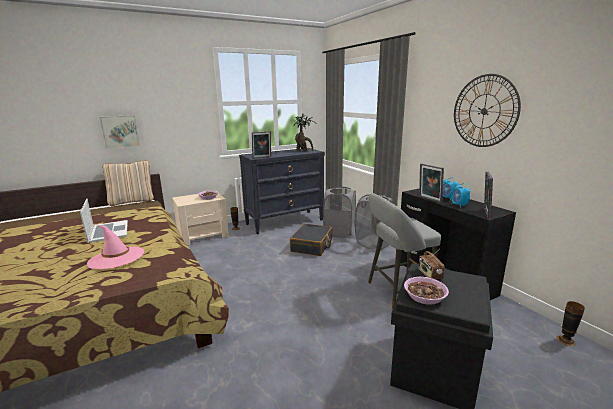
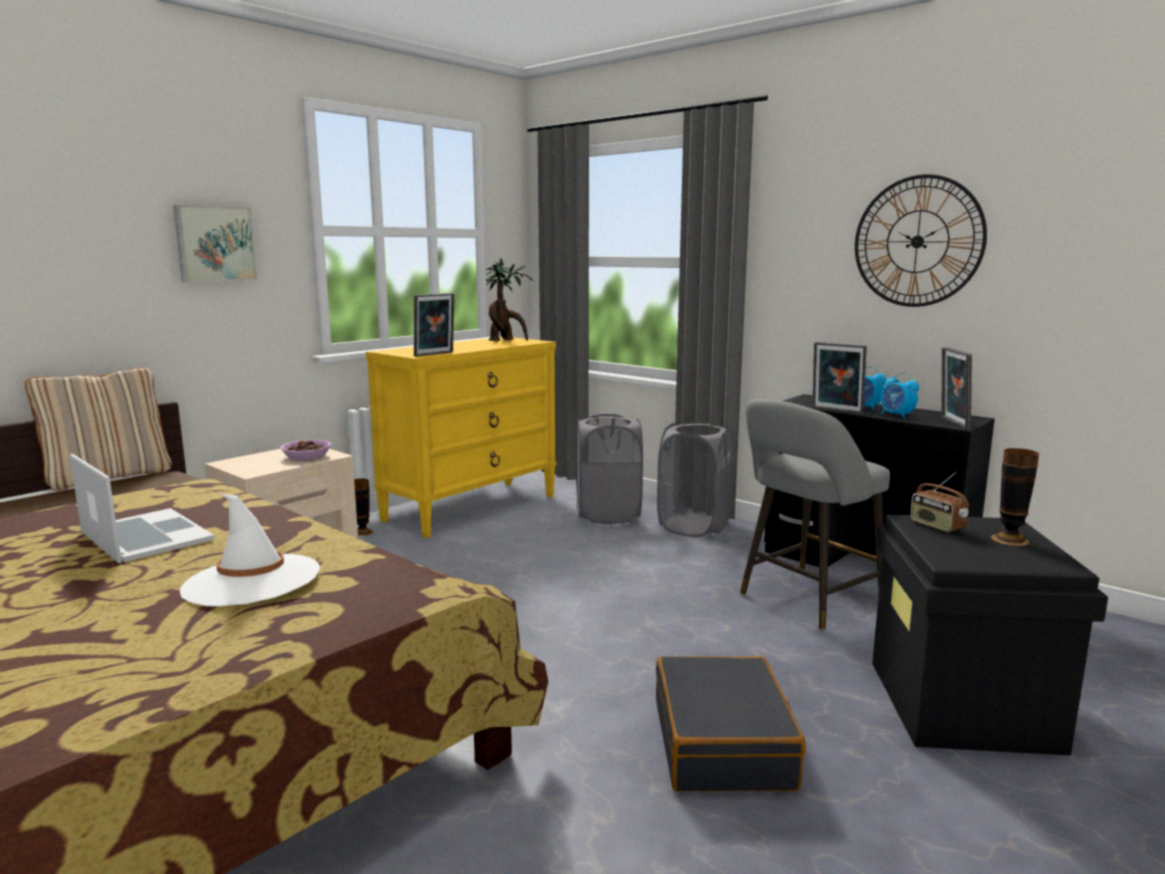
camera: 20 degrees left, 5 degrees down
(116, 258) = (251, 581): pink hat -> white hat
(120, 131) = (75, 291): picture -> picture (214, 244)
(285, 222) = (471, 507): black dresser -> yellow dresser
(312, 246) = (572, 545): black suitcase -> black suitcase (723, 744)
(425, 296) = (966, 555): bowl -> none
(566, 340) = (1114, 627): vase -> vase (1009, 539)

